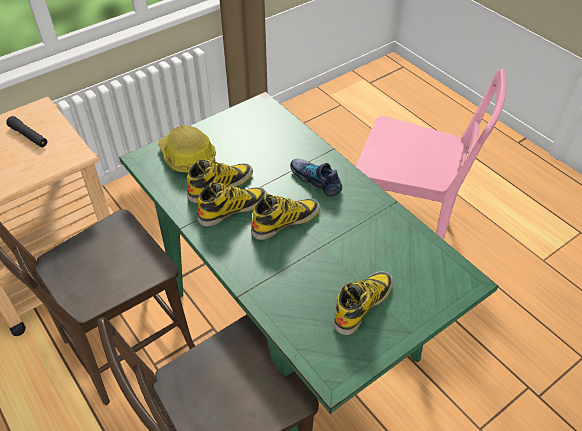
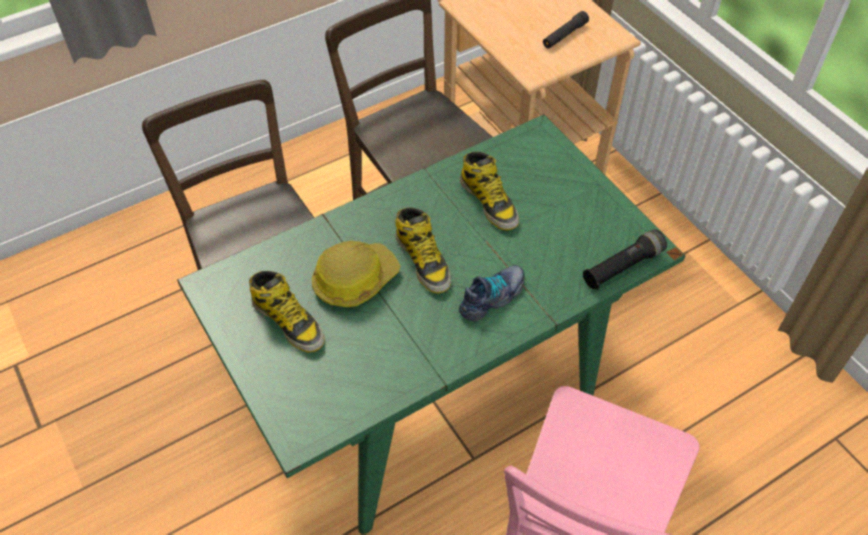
camera: 95 degrees right, 5 degrees up
(187, 157) = (541, 172): hard hat -> hard hat (354, 280)
(233, 209) = (449, 213): boot -> none
(279, 117) = (622, 267): none -> black flashlight

